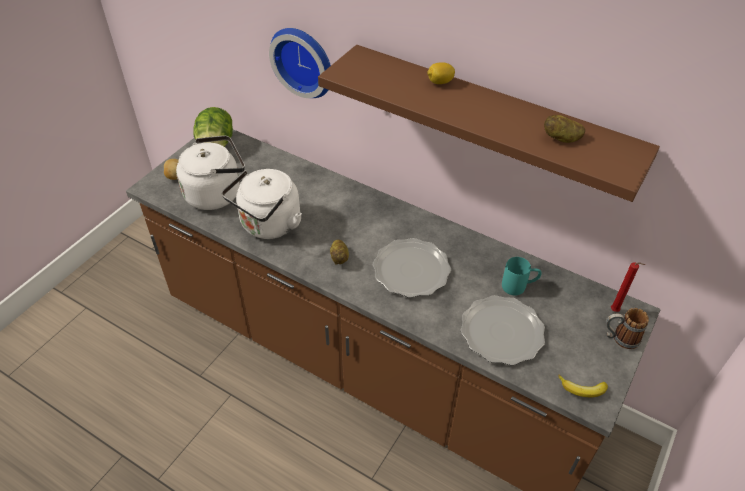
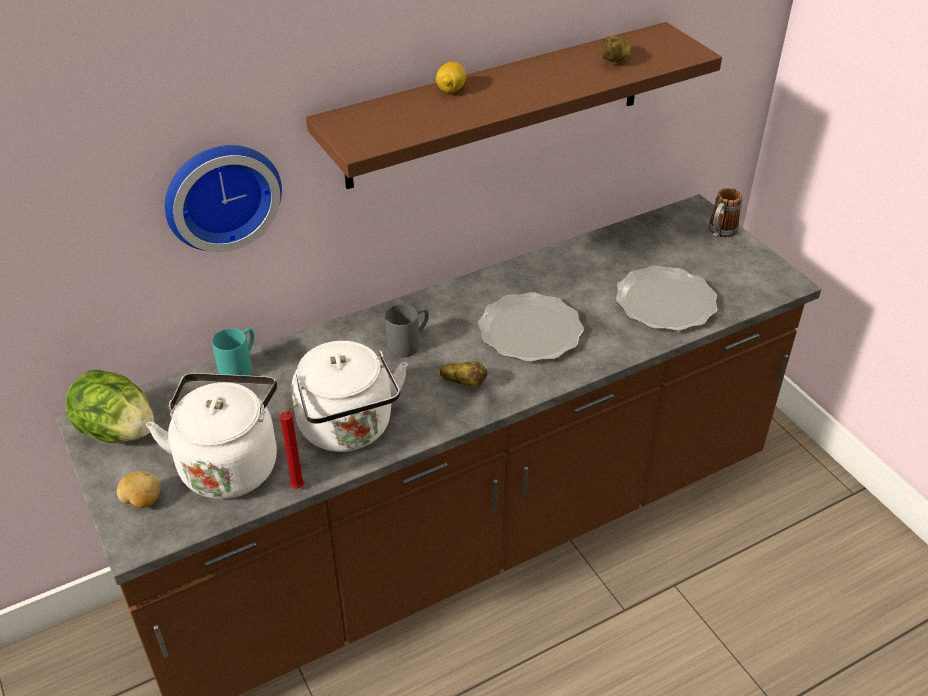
camera: 60 degrees left, 5 degrees down
(356, 219) = (409, 343): none -> grey mug
(519, 286) = (612, 264): turquoise mug -> turquoise mug (240, 367)
(582, 390) = (766, 283): banana -> none
(615, 311) = (686, 220): red candle -> red candle (300, 487)

